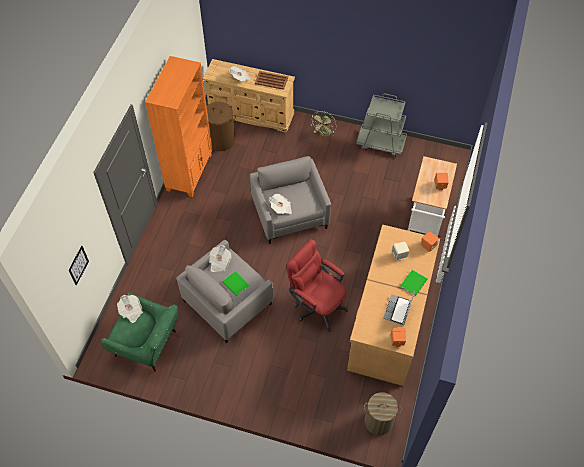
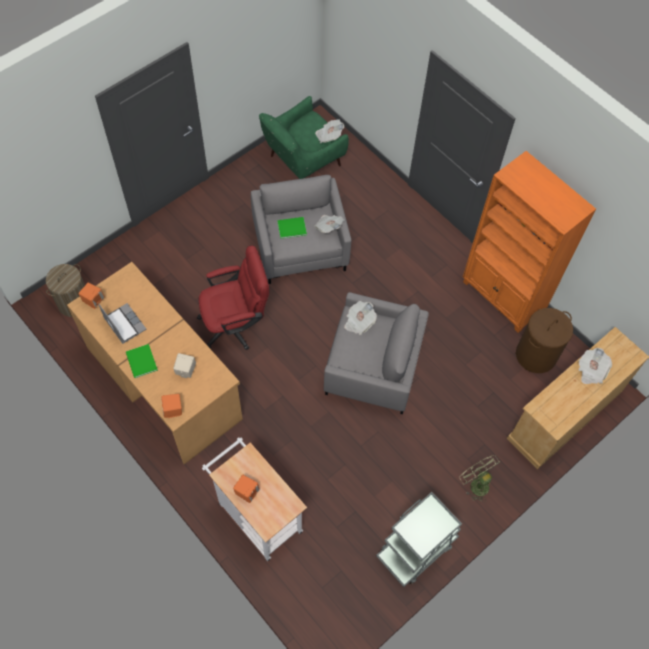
camera: 120 degrees right, 5 degrees up
(78, 265) = (367, 57): picture -> none
(271, 80) = (565, 406): brown tray -> none

